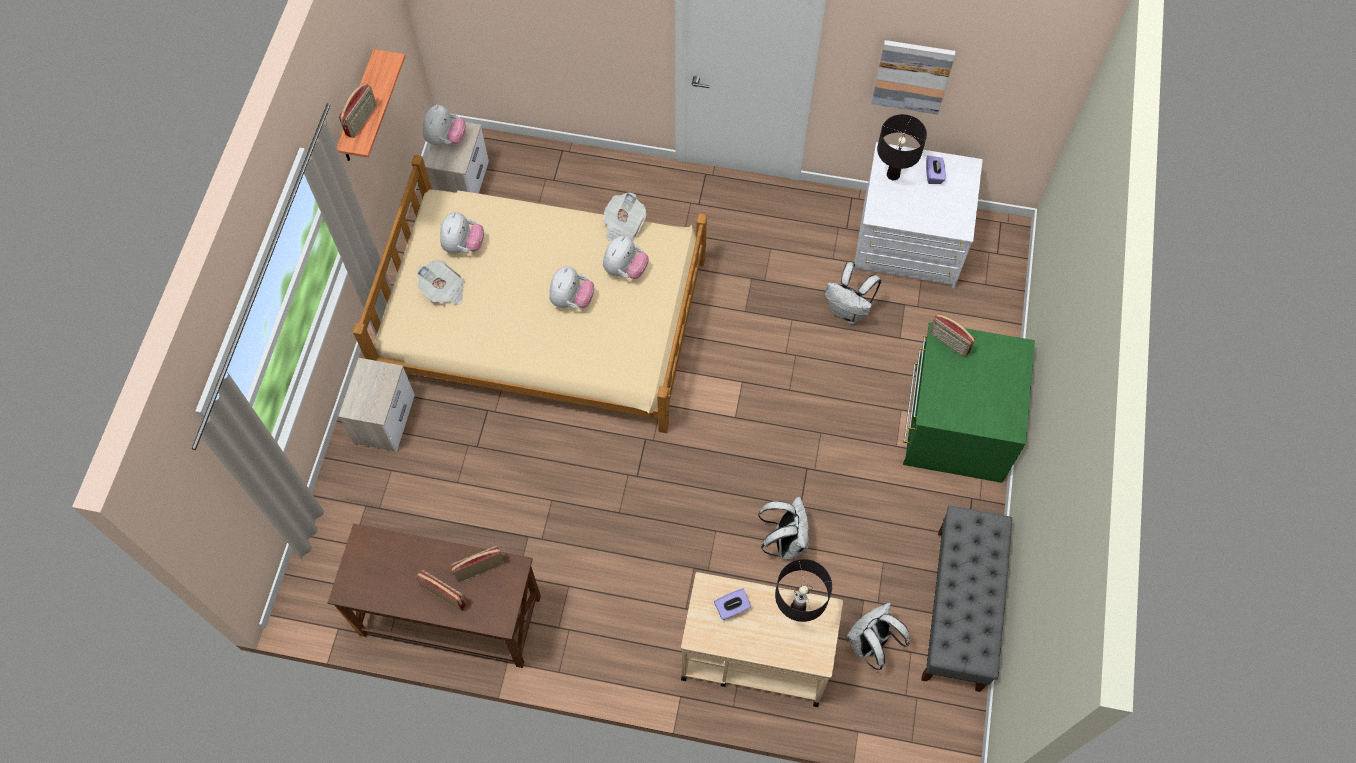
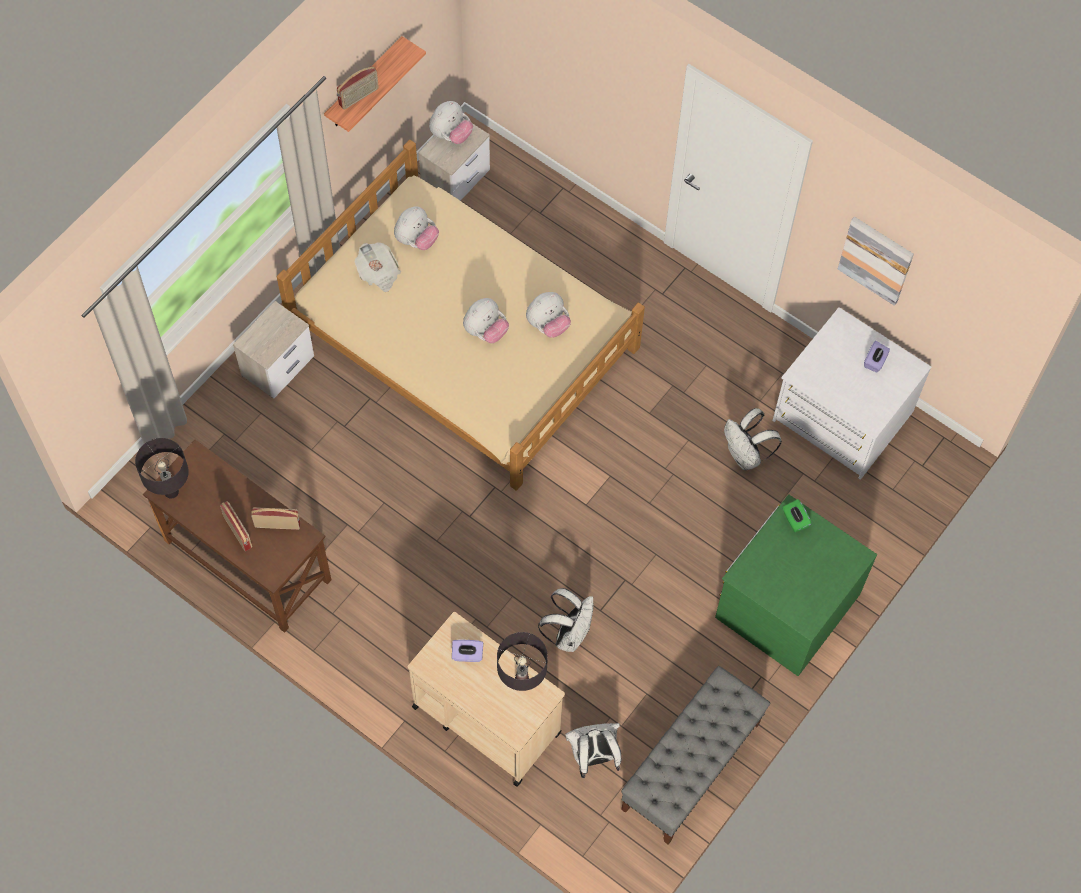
camera: 25 degrees right, 0 degrees up
(623, 225) = (568, 283): newspaper -> none
(893, 175) = (836, 345): black table lamp -> black table lamp (171, 492)
(948, 343) = (795, 520): radio -> green tissue box

